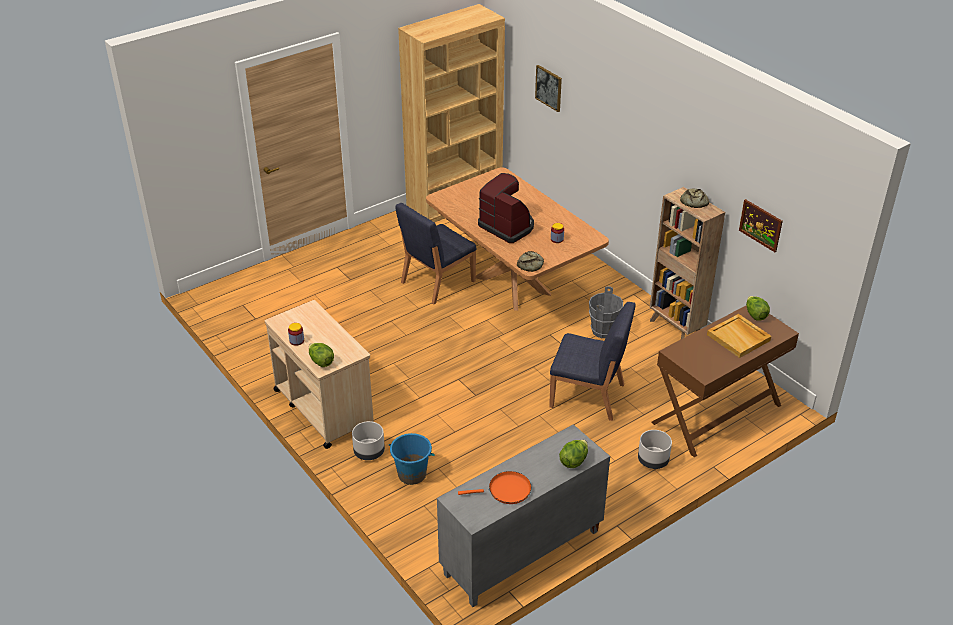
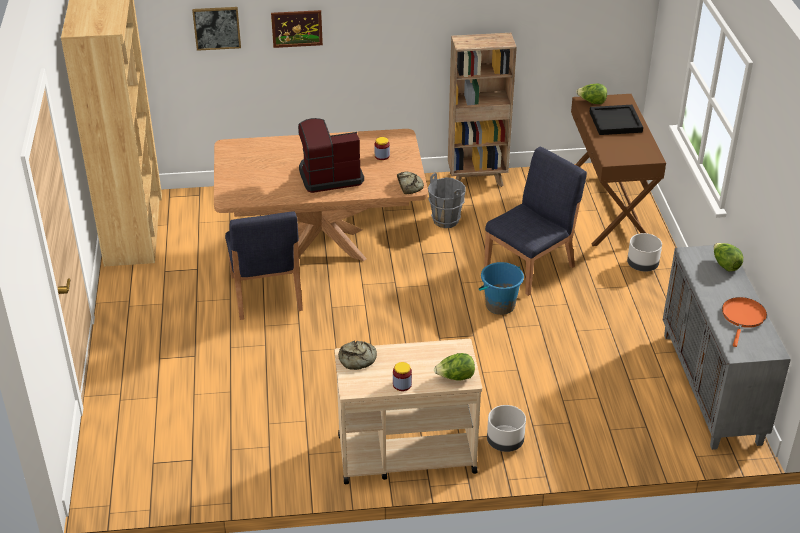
camera: 60 degrees left, 0 degrees up
(412, 474) = (559, 422): blue bucket -> blue bucket (500, 305)
(693, 202) = (481, 40): bread -> bread (358, 359)
(739, 337) = (616, 122): beige tray -> black tray
(760, 225) = (554, 23): picture -> picture (297, 28)

